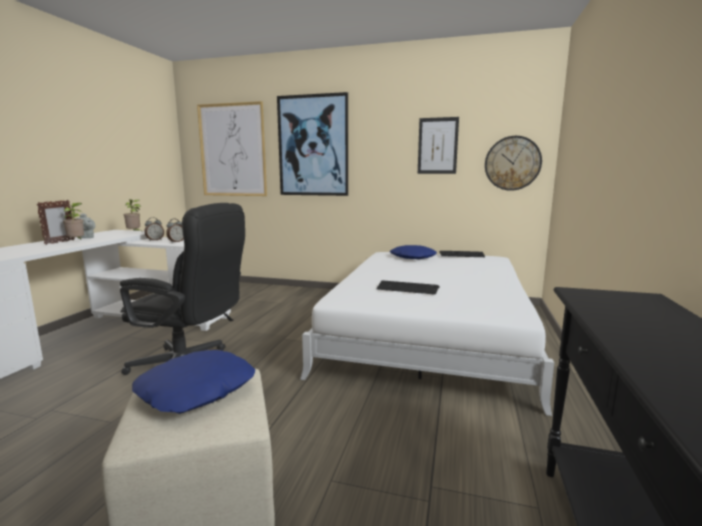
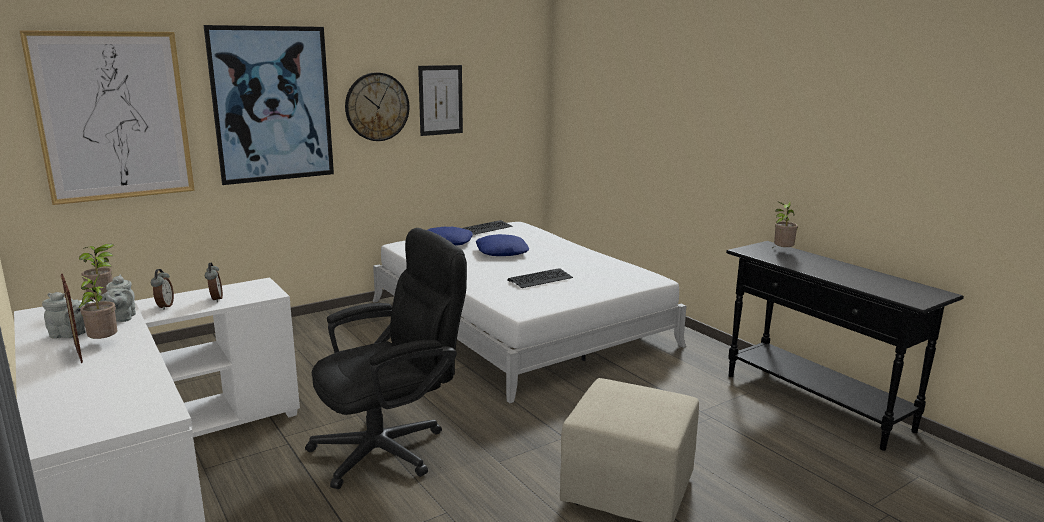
camera: 50 degrees left, 5 degrees up
(116, 237) = (121, 318): none -> grey teapot
(197, 390) = (618, 401): blue pillow -> blue pillow (502, 252)
(512, 163) = (514, 117): wall clock -> wall clock (377, 107)
(643, 307) = (782, 251): none -> potted plant

